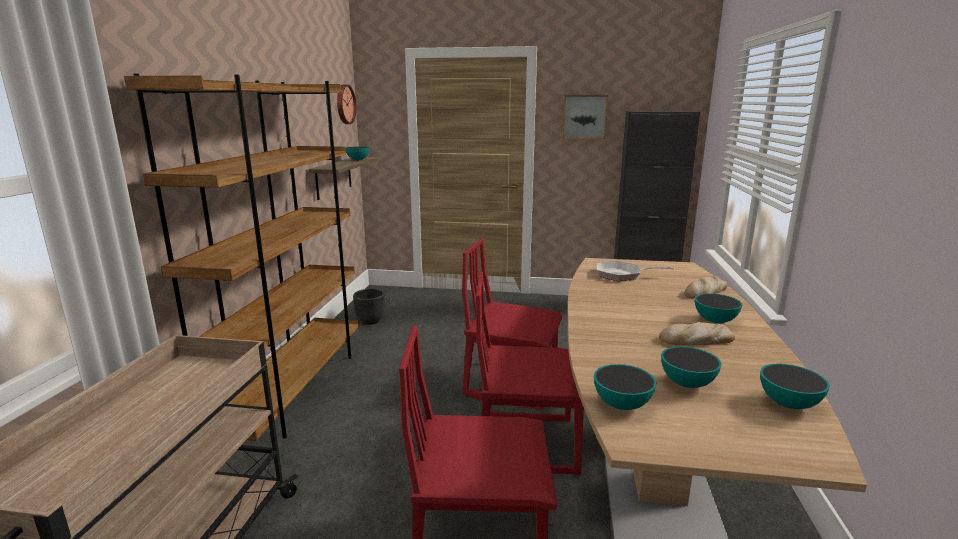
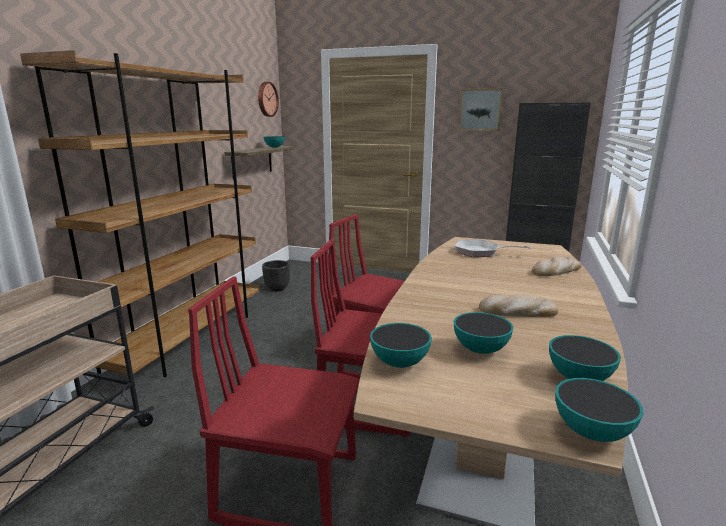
camera: 10 degrees right, 0 degrees up
(715, 321) = (548, 296): bowl -> bowl (591, 432)

